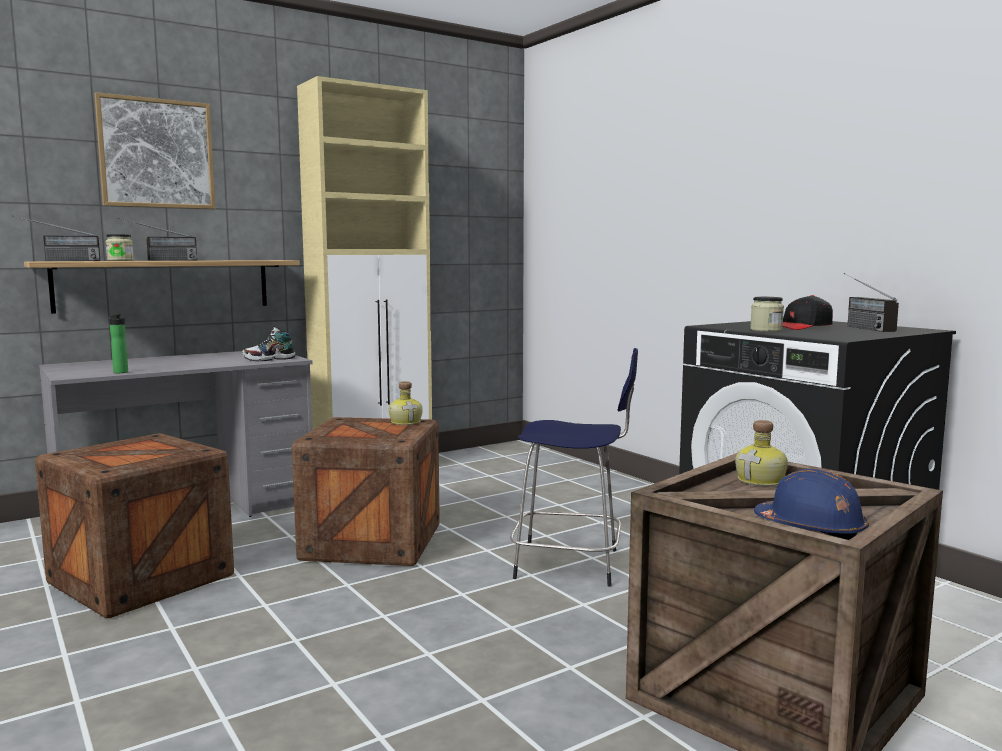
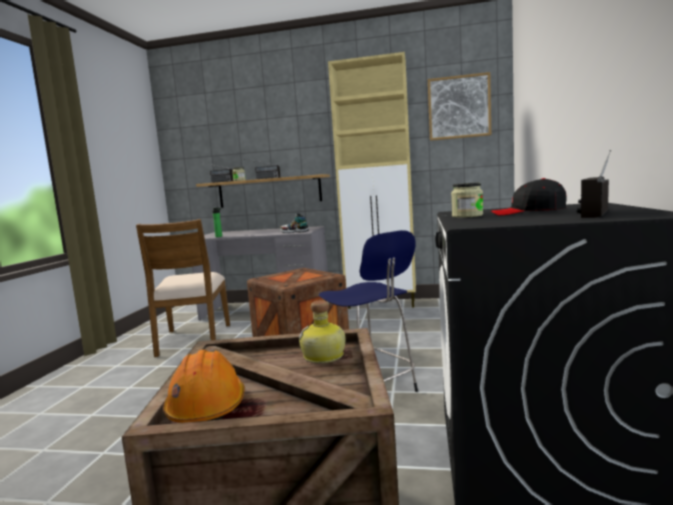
camera: 45 degrees right, 0 degrees up
(141, 579) = (193, 340): crate -> brown chair
(156, 154) = (263, 123): picture -> picture (459, 107)
(406, 422) = (323, 274): bottle -> none
(811, 528) = (207, 407): blue hard hat -> orange hard hat

